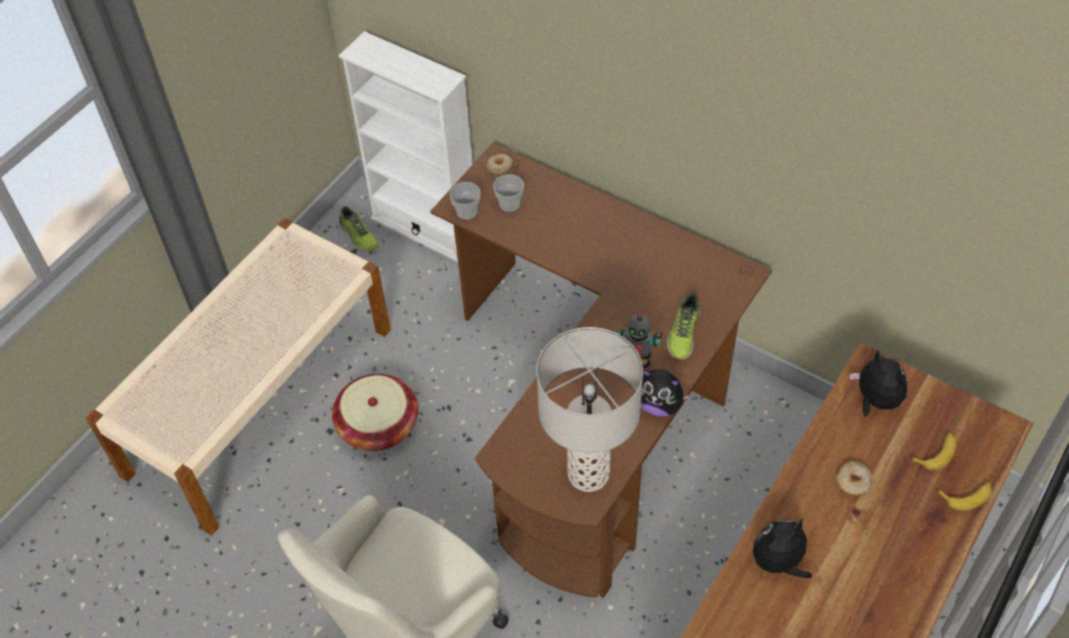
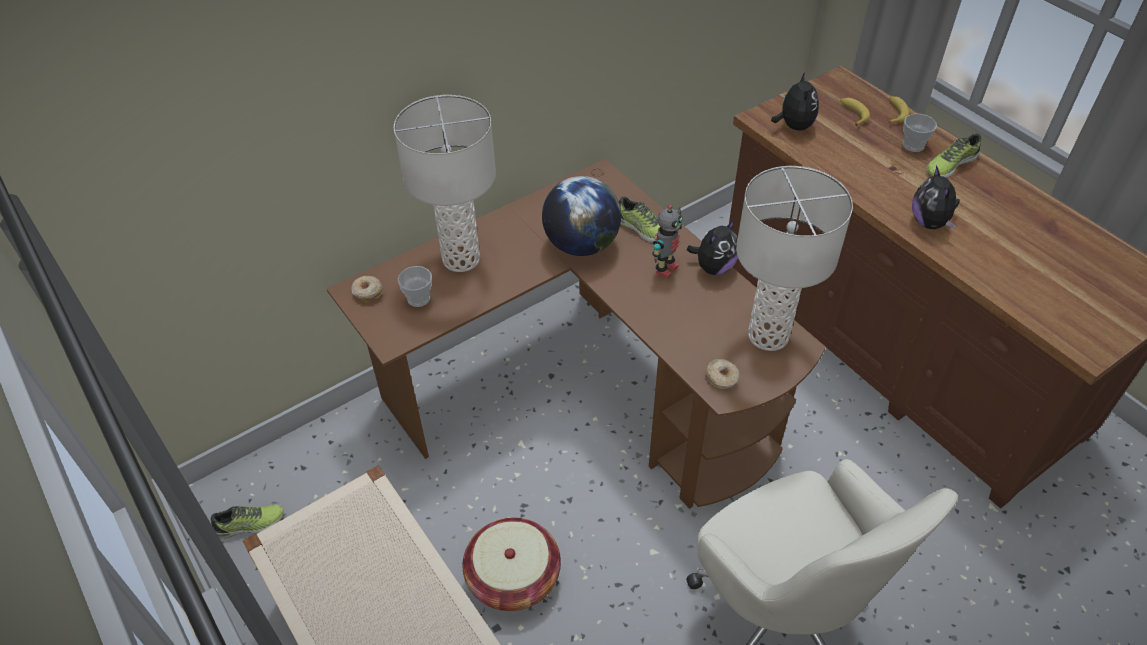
camera: 70 degrees left, 5 degrees down
(426, 229) = (287, 457): white bookcase -> none
(466, 211) = (405, 334): cup -> cup (913, 145)
(570, 213) = (461, 259): none -> white table lamp
(634, 292) = (581, 245): none -> globe
(853, 482) = (865, 161): donut -> donut (721, 378)
(875, 400) = (793, 126): plush toy -> plush toy turned 105 degrees clockwise
(898, 569) = (950, 164): none -> shoe

